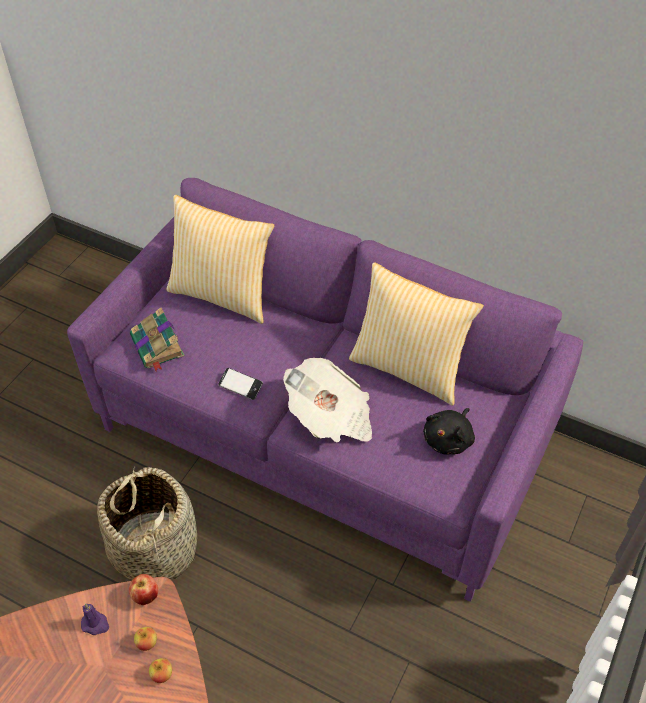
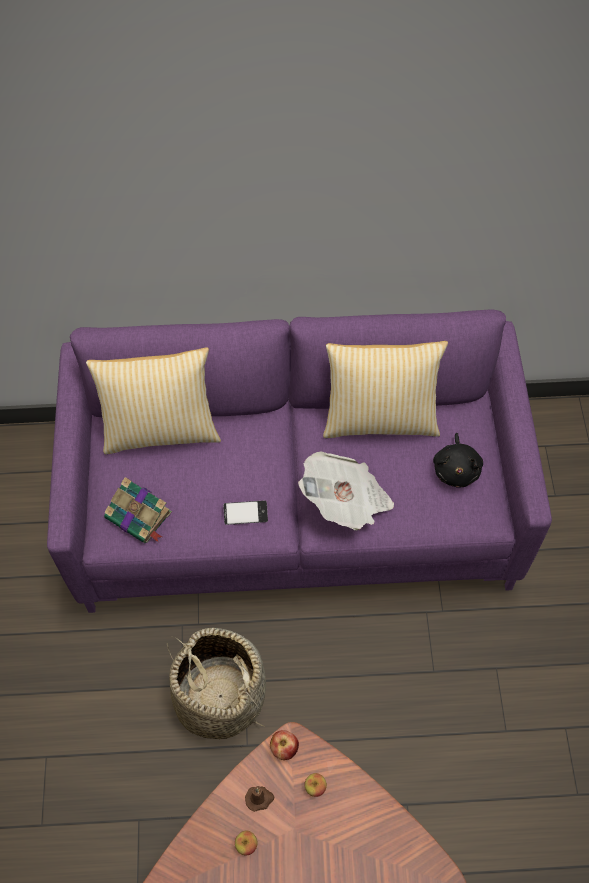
camera: 30 degrees left, 10 degrees up
(96, 624) = (259, 798): purple candle -> brown candle
(162, 675) = (347, 805): apple -> apple (246, 845)

